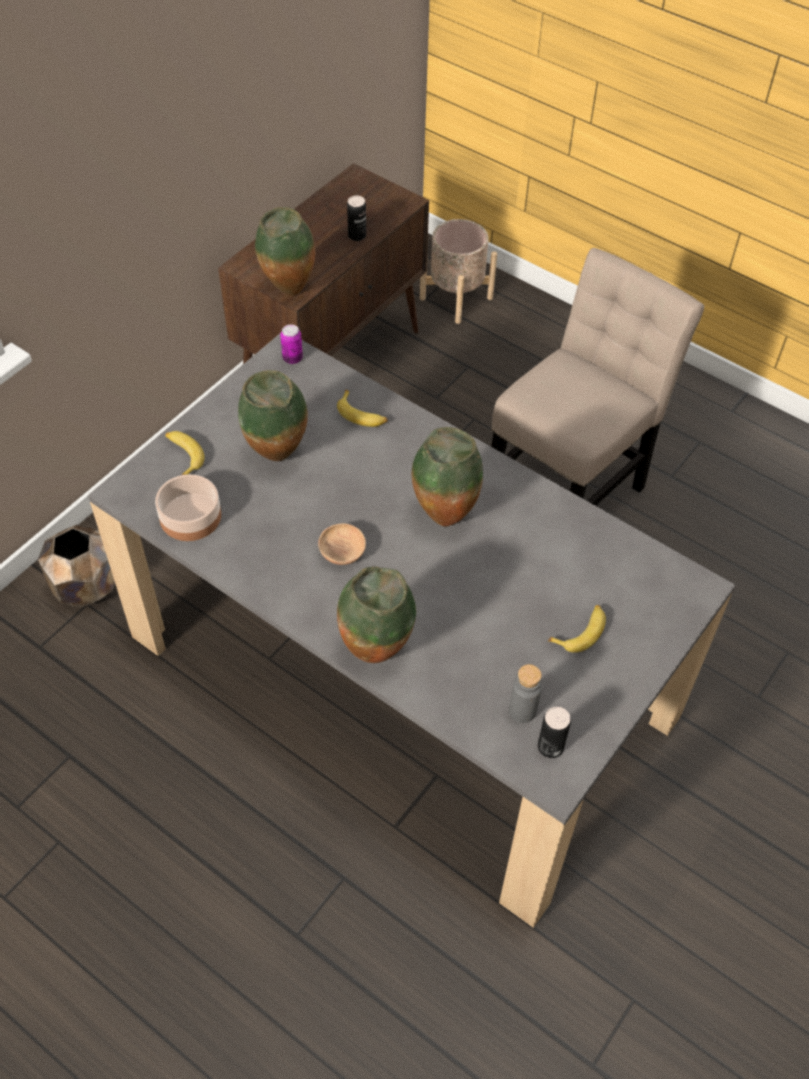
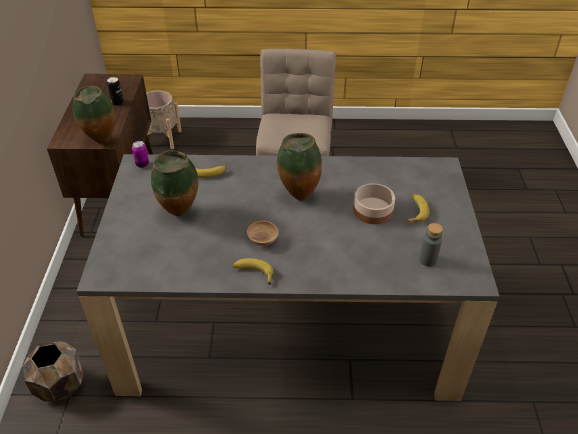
camera: 35 degrees left, 10 degrees down
(183, 455) = (121, 240): banana -> banana (253, 273)
(190, 517) = (156, 268): bowl -> bowl (373, 211)
(376, 651) = (329, 275): vase -> none
(550, 747) = (457, 268): can -> none

